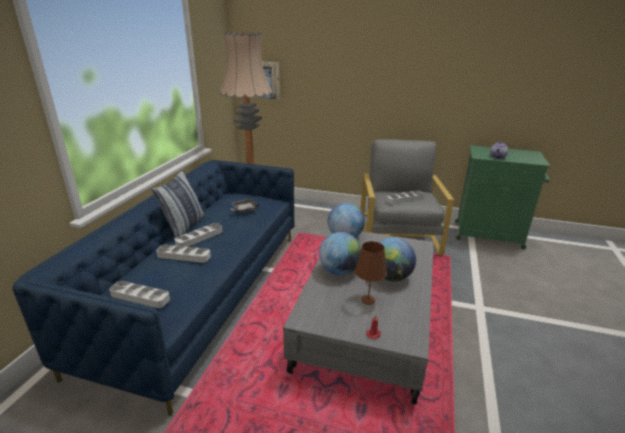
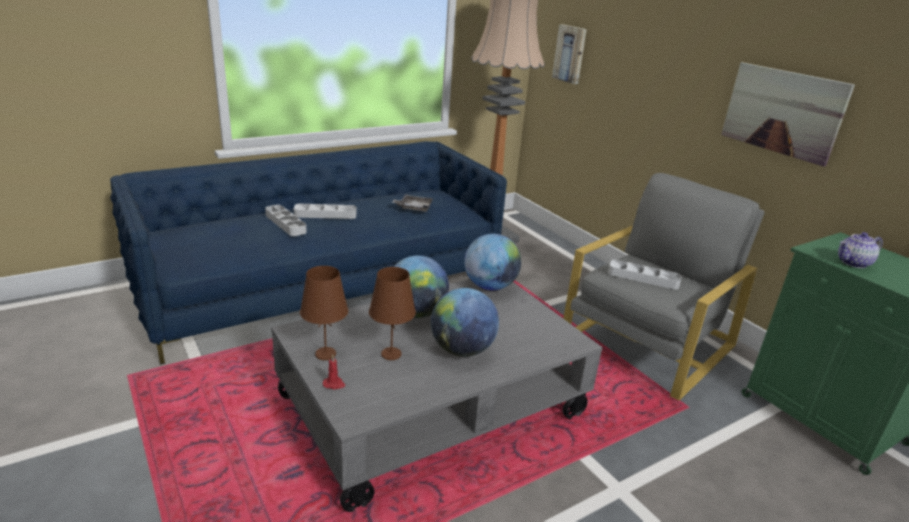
camera: 40 degrees right, 0 degrees up
(140, 297) = (200, 238): grey tray -> none
(184, 227) = (332, 200): pillow -> none
(340, 322) = (325, 354): none -> brown table lamp
(426, 92) = (782, 112): none -> picture

